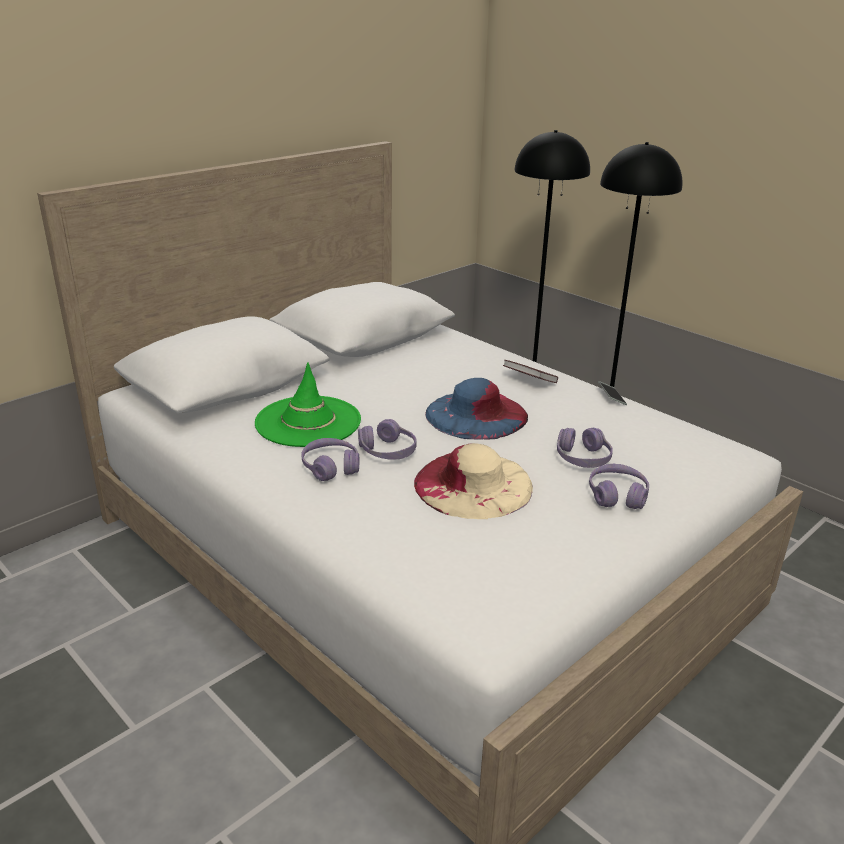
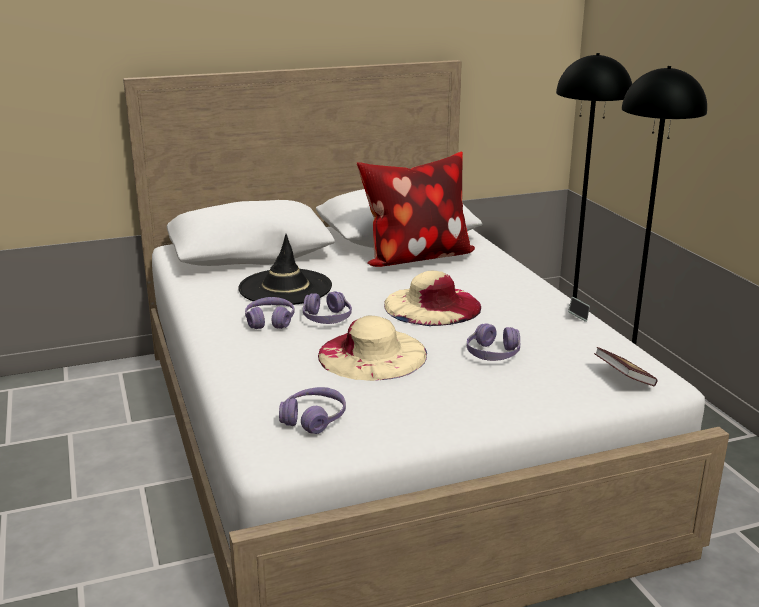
camera: 25 degrees right, 5 degrees down
(308, 422) = (285, 288): green hat -> black hat
(409, 362) = (415, 258): none -> pillow
(476, 414) = (432, 305): blue hat -> beige hat
(529, 381) = (510, 289): book -> book (623, 378)
(617, 495) = (492, 386): purple headphones -> purple headphones (314, 419)

